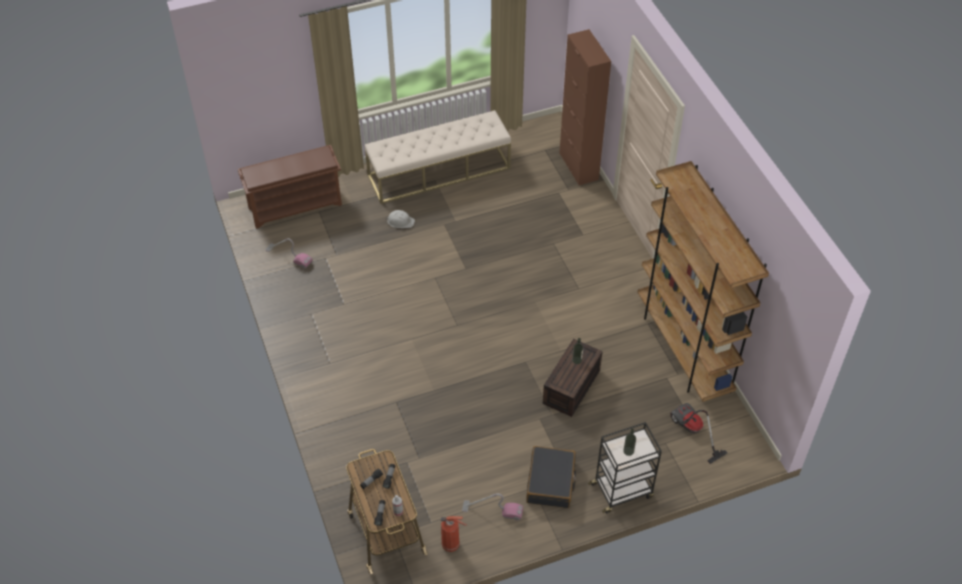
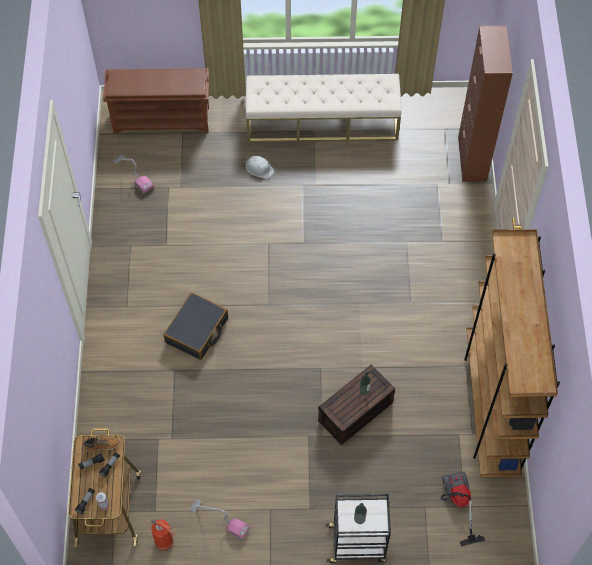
camera: 20 degrees right, 10 degrees up
(374, 463) = (102, 445): none -> boot
(551, 482) = (290, 509): black suitcase -> black suitcase (197, 331)

